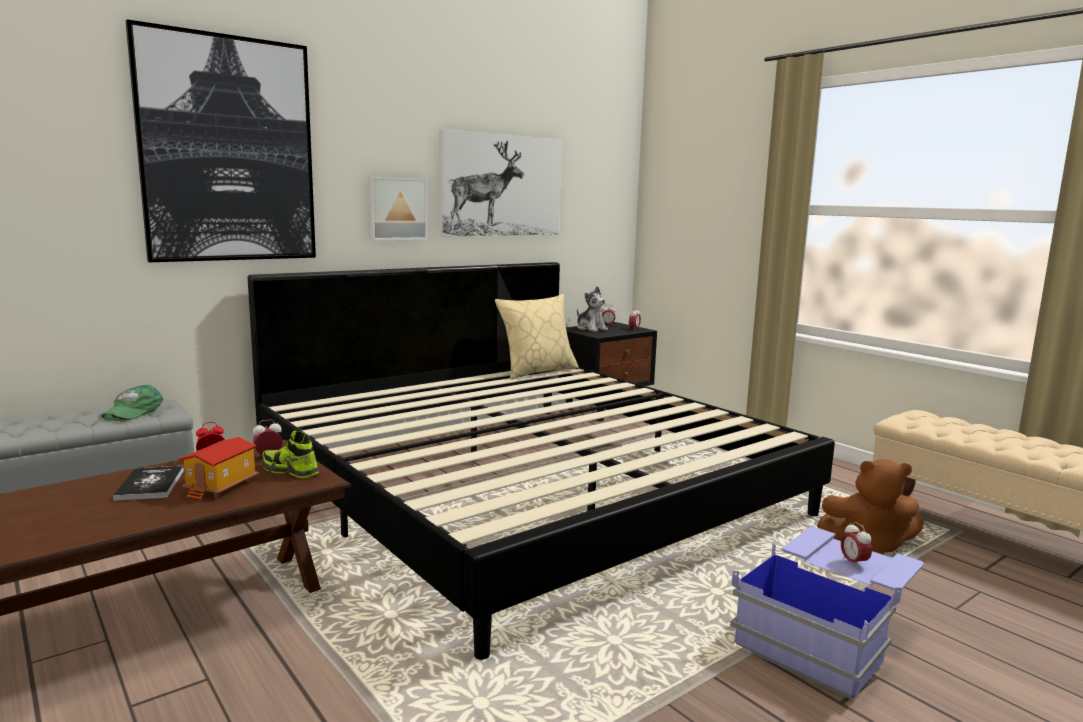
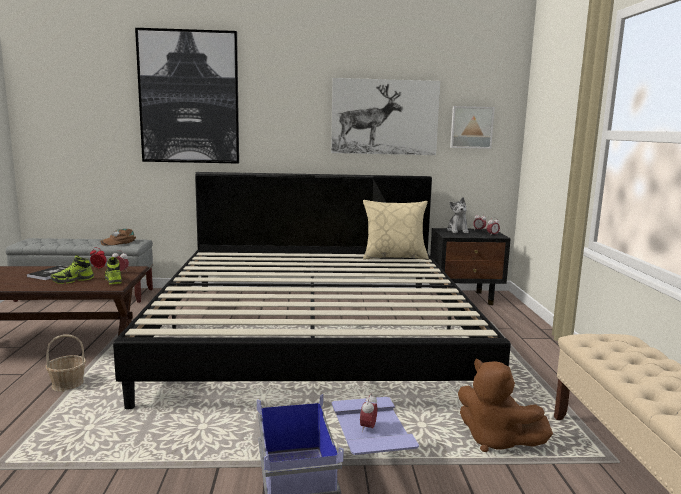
camera: 35 degrees right, 0 degrees up
(133, 411) = (119, 242): green cap -> brown cap
(221, 486) = (73, 280): toy house -> shoe
(323, 663) = (67, 384): none -> basket
(396, 209) = (298, 133): picture -> picture (471, 127)

